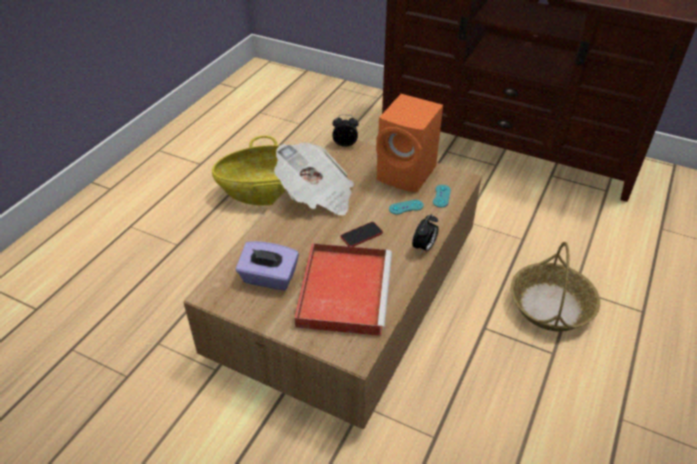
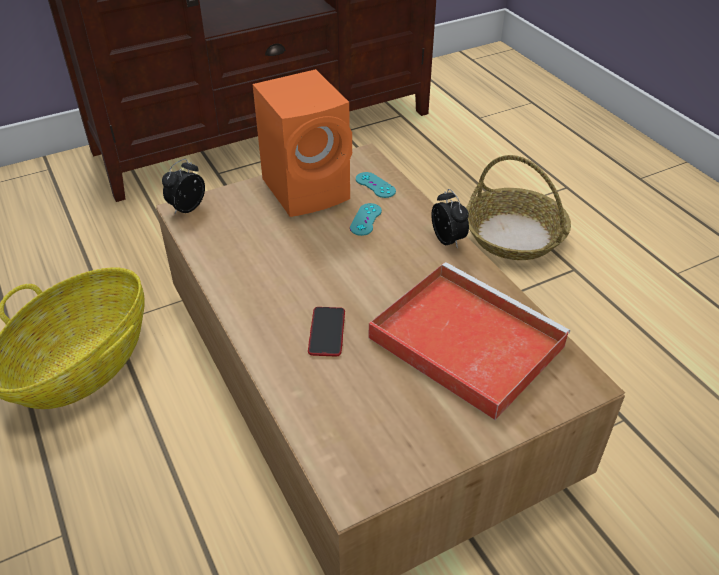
camera: 55 degrees left, 0 degrees up
(269, 278) = (379, 405): purple tissue box -> none
(316, 195) = (260, 282): newspaper -> none
(361, 235) = (378, 278): phone -> phone (327, 332)

